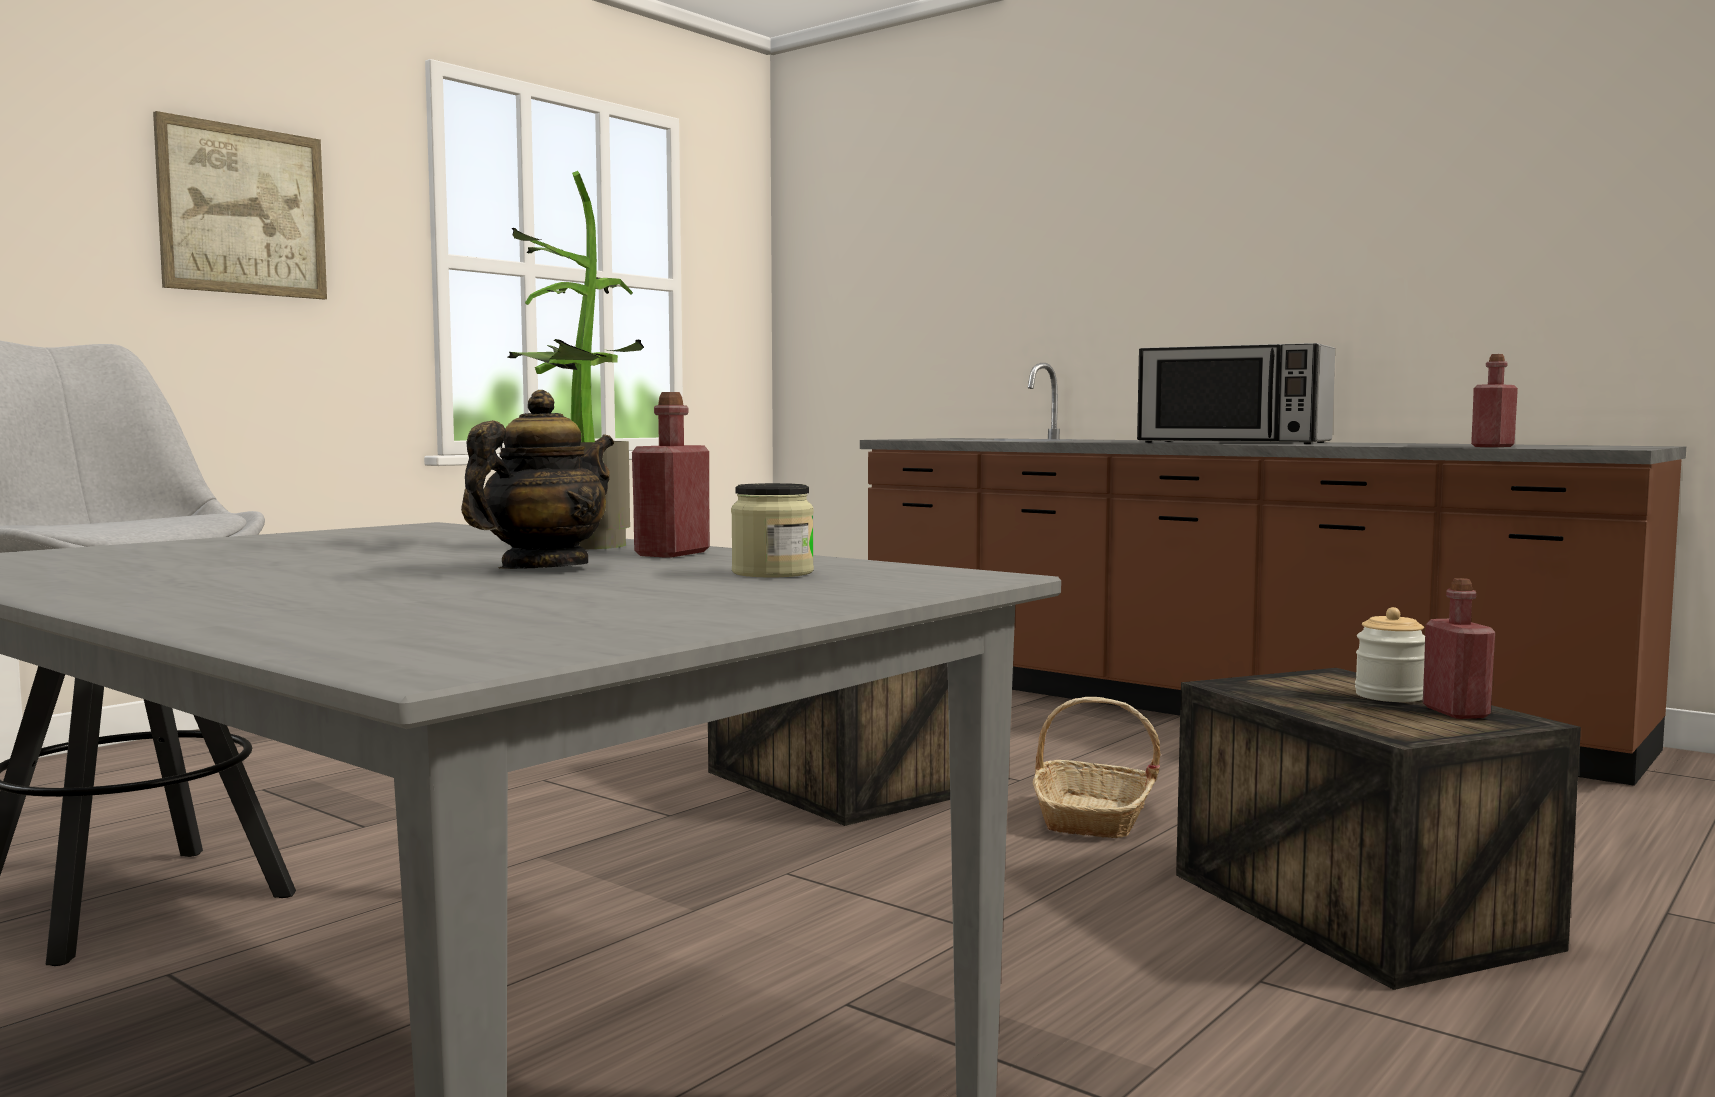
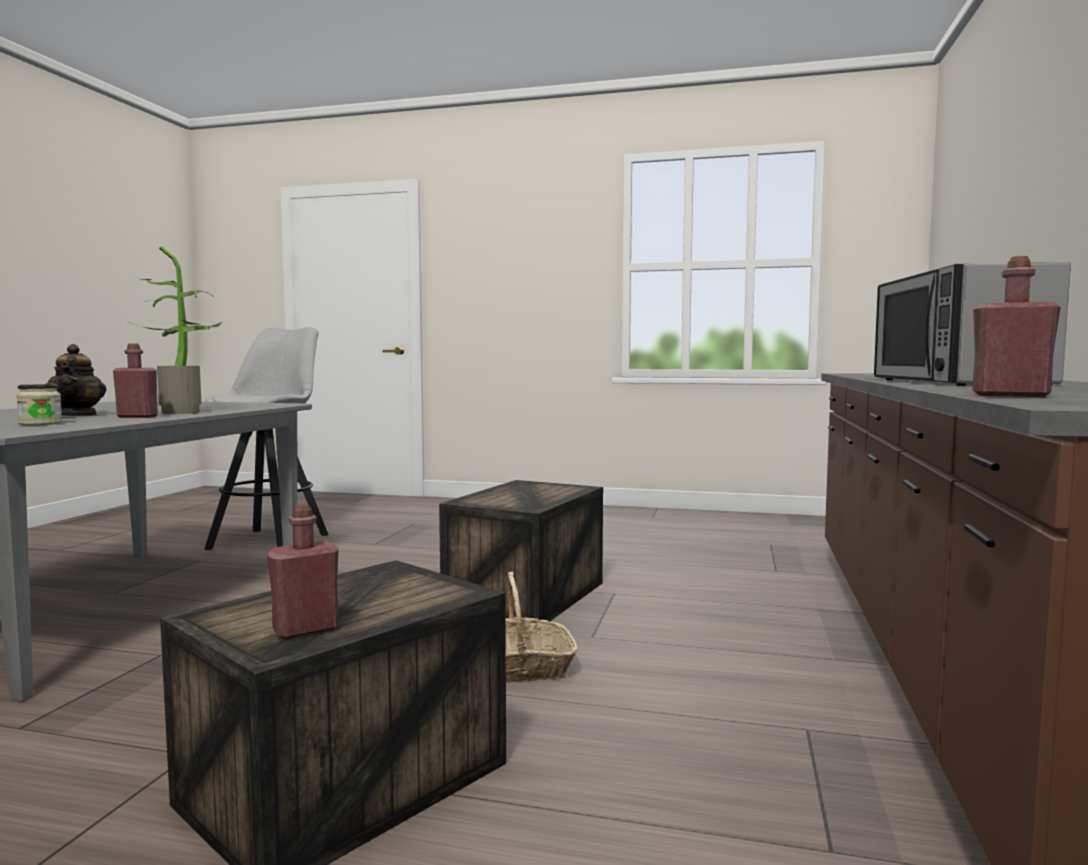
camera: 65 degrees right, 0 degrees up
(243, 210) = (519, 256): picture -> none
(543, 568) = (77, 415): teapot -> teapot turned 60 degrees clockwise
(1389, 696) = (371, 609): jar -> none

